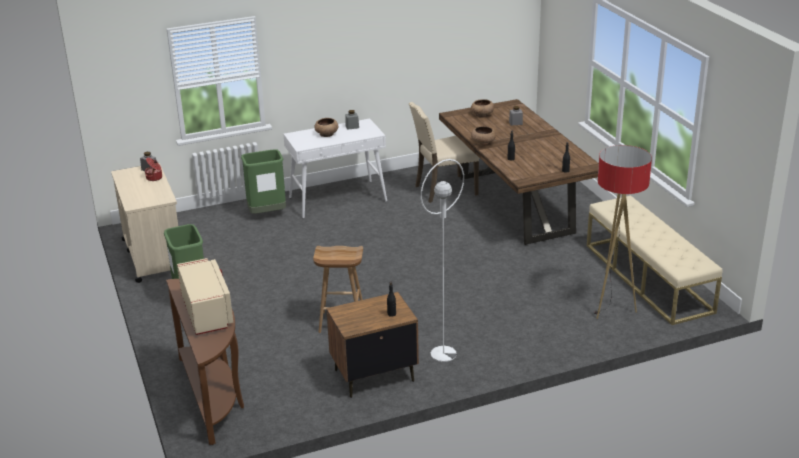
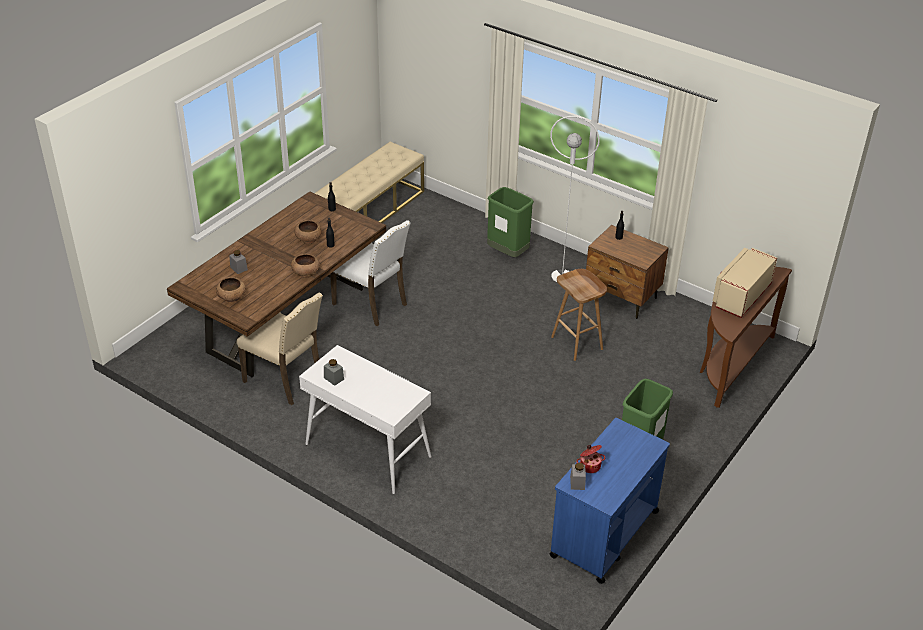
camera: 125 degrees left, 10 degrees up
(153, 255) = (604, 534): beige cart -> blue cart
(267, 214) = (445, 492): green trash can -> green trash can (508, 253)
(326, 134) = (369, 389): brown bowl -> brown bowl (309, 239)
(500, 244) = (372, 304): none -> white chair
(611, 309) = (426, 221): floor lamp -> none

